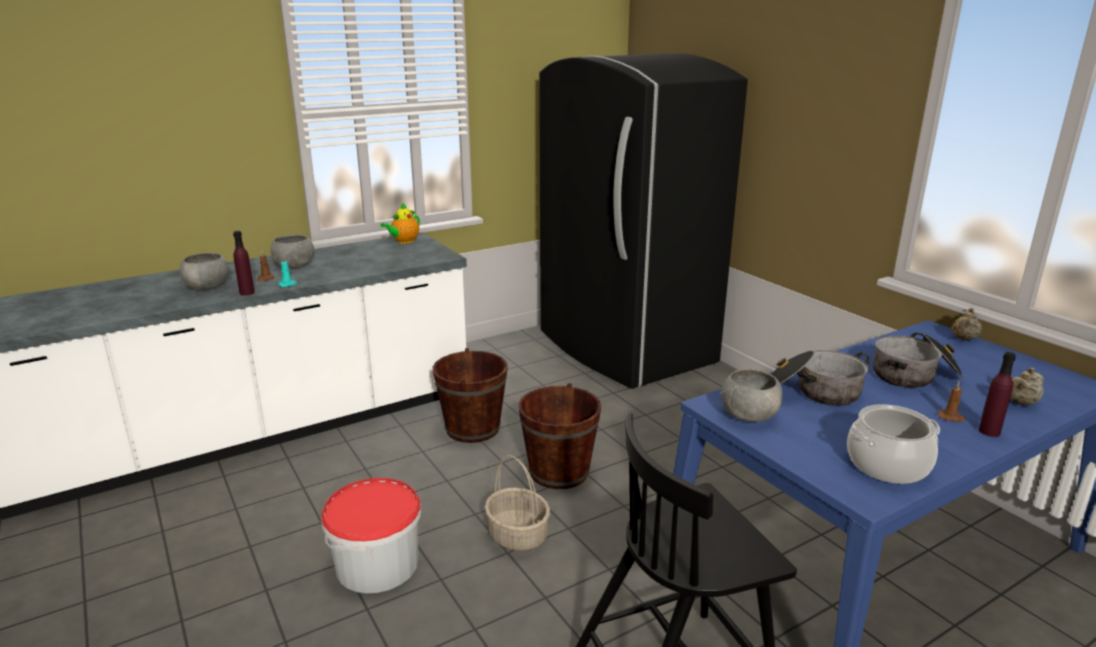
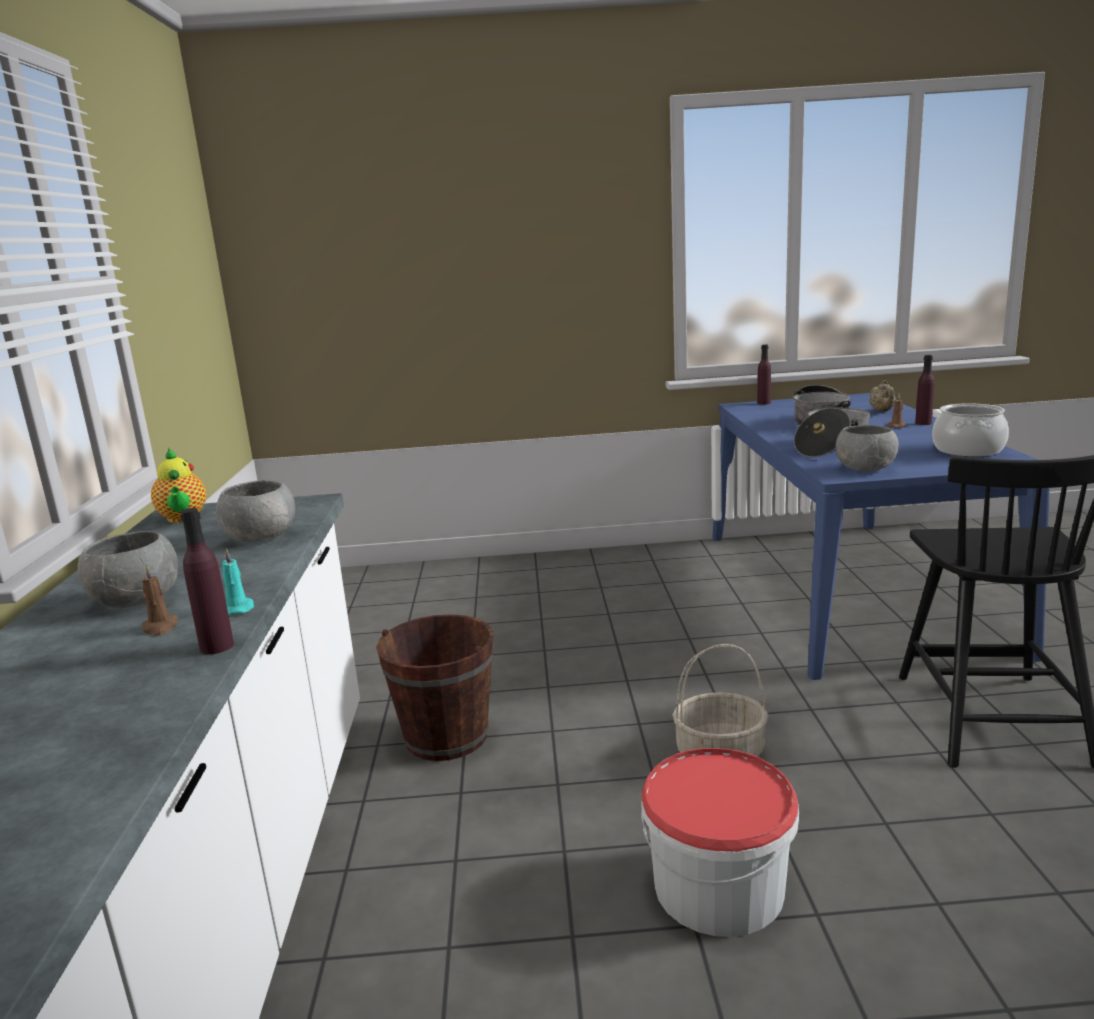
camera: 60 degrees left, 5 degrees down
(207, 287) = (94, 690): grey bowl -> grey bowl (260, 538)
(559, 472) = (609, 696): brown bucket -> none
(623, 348) = (382, 594): black fridge -> none
(963, 339) = (763, 403): beige teapot -> purple bottle

